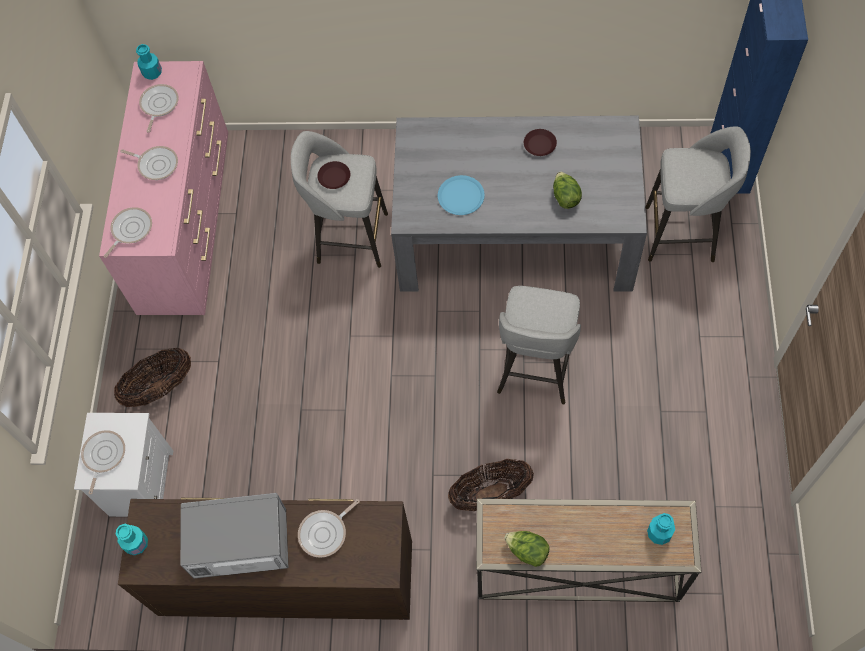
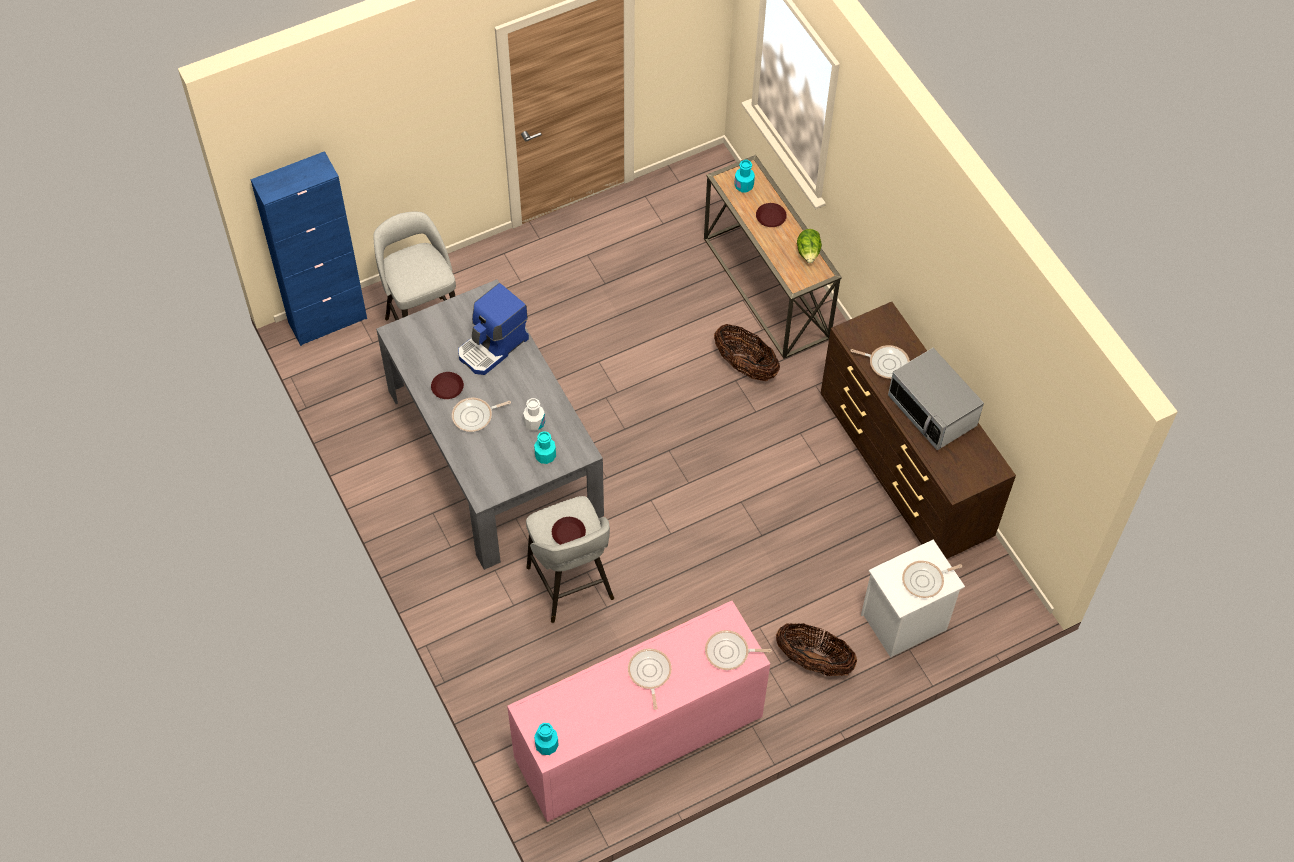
camera: 125 degrees left, 5 degrees down
(136, 543) = (980, 480): turquoise bottle -> turquoise bottle (545, 456)
(159, 105) = (582, 714): frying pan -> frying pan (475, 416)
(461, 196) = (534, 423): blue plate -> white bottle
(535, 370) = (620, 380): grey stool -> none
(565, 197) = (493, 347): lettuce -> coffee machine
(598, 538) = (771, 217): none -> brown plate

